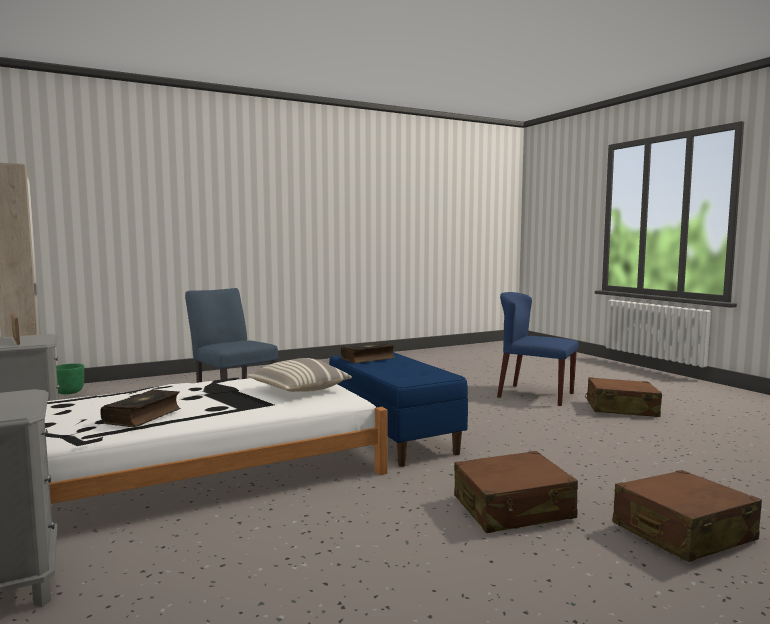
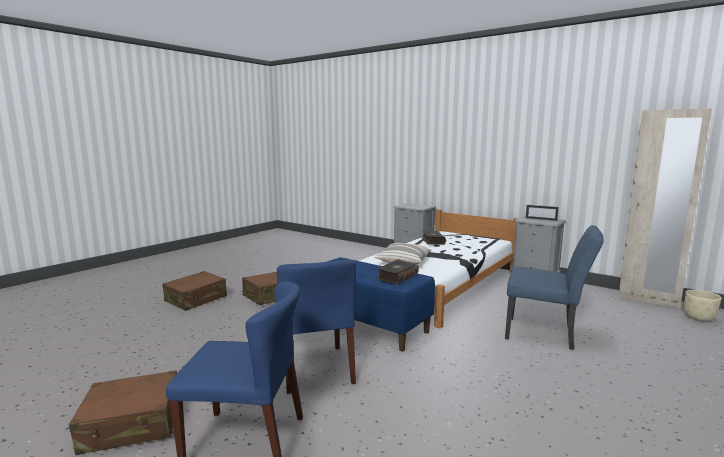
camera: 155 degrees right, 5 degrees up
(69, 392) = (699, 318): green planter -> beige planter
(476, 414) = (316, 369): none -> blue chair

